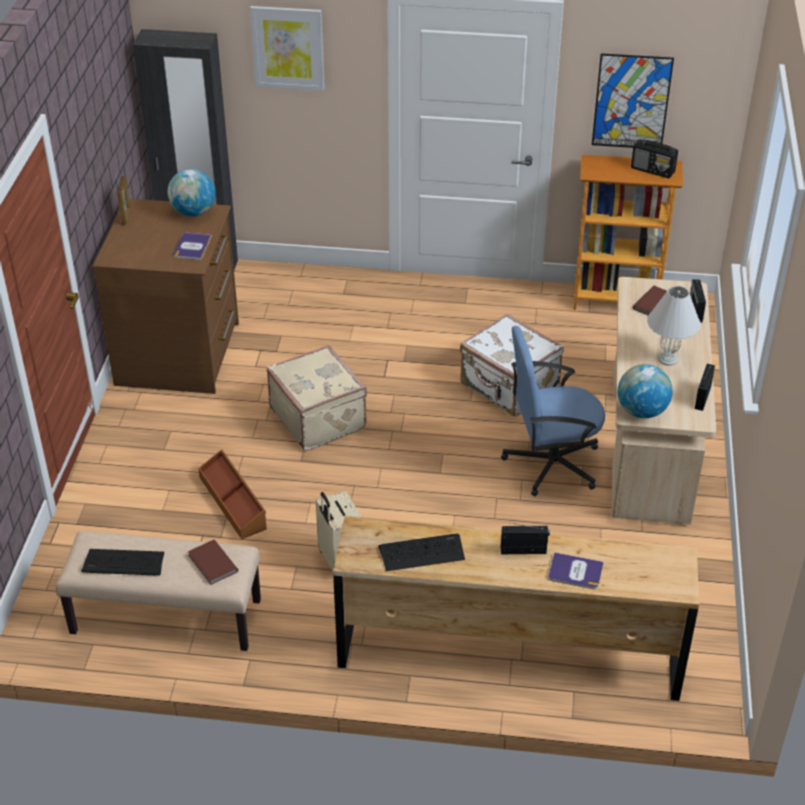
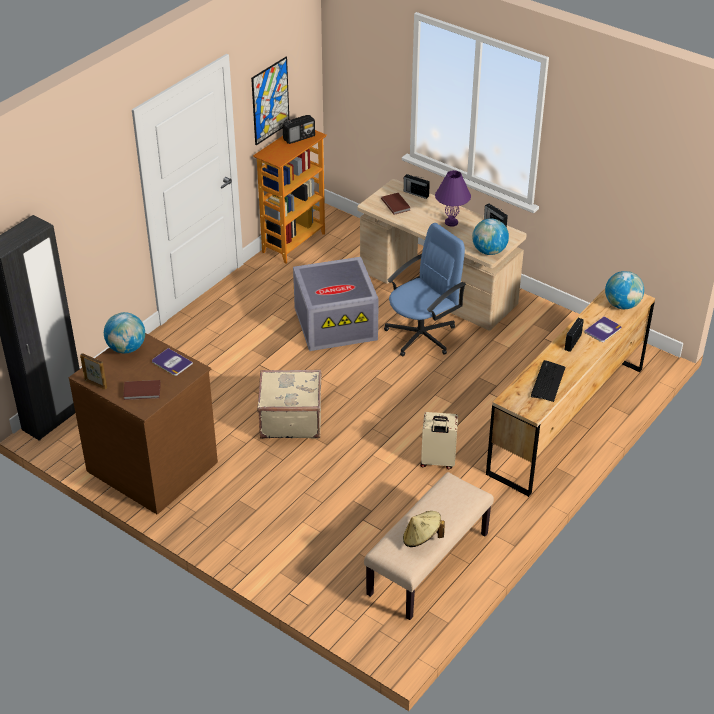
camera: 60 degrees left, 0 degrees up
(123, 563) = (421, 538): keyboard -> beige hat
(212, 564) = (453, 495): brown book -> brown book (142, 391)
(233, 502) = (342, 492): brown storage box -> none
(288, 48) = (78, 194): picture -> none
(508, 387) = (336, 322): white suitcase -> grey storage box
(550, 463) = (422, 335): blue office chair -> blue office chair turned 150 degrees counterclockwise
(649, 574) = (622, 305): none -> globe
(667, 359) = (451, 222): white table lamp -> purple table lamp

